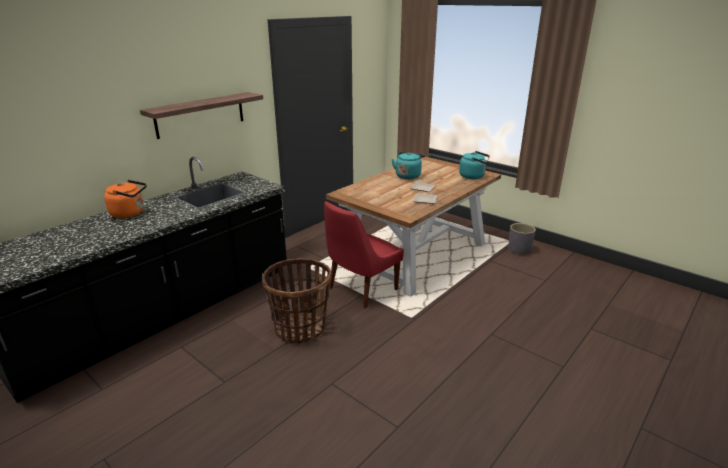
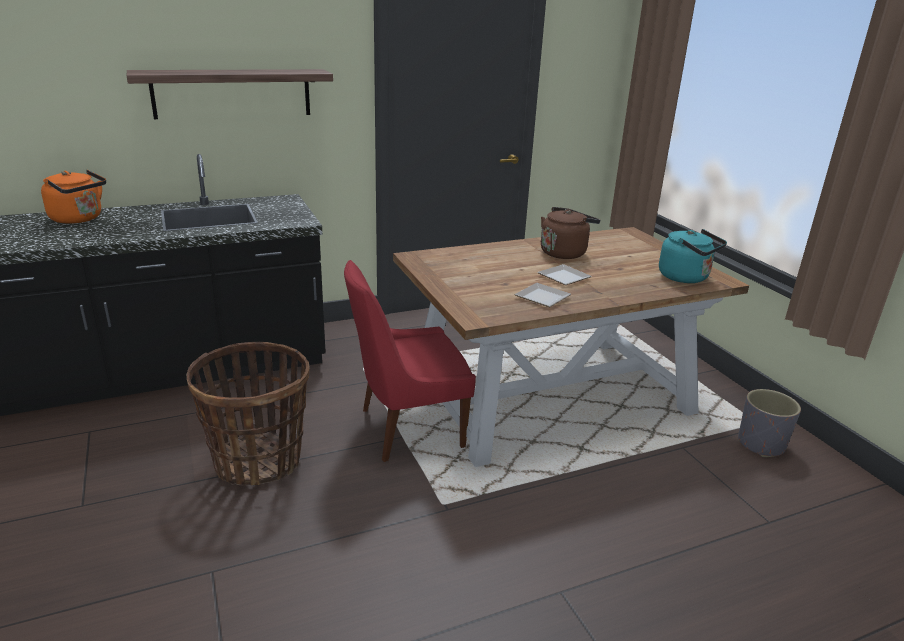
camera: 25 degrees right, 0 degrees up
(408, 176) = (564, 252): turquoise kettle -> brown kettle

